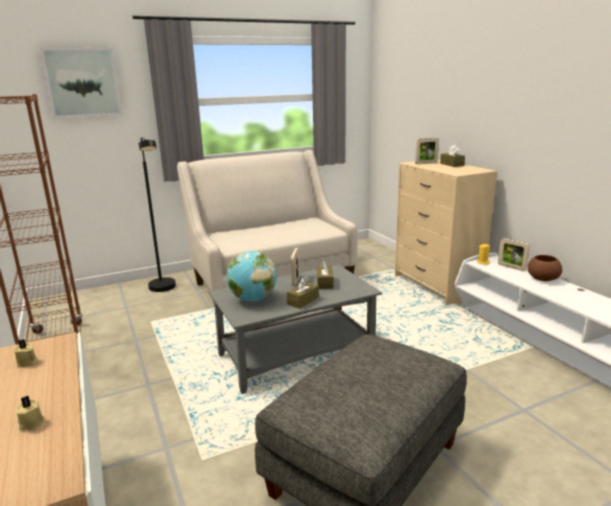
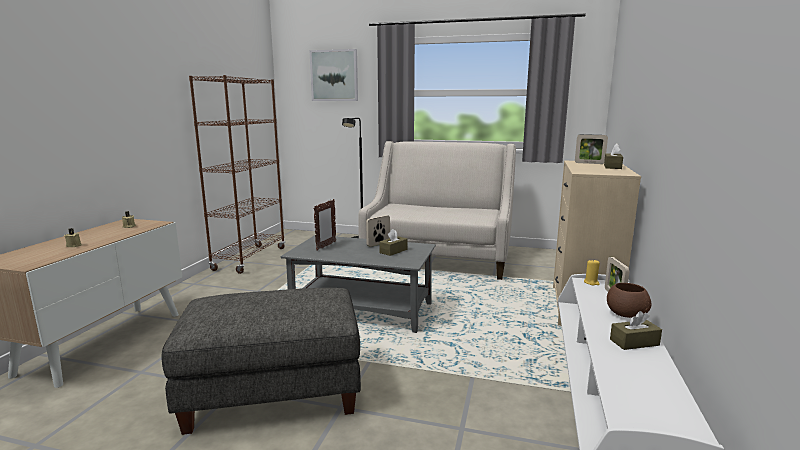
camera: 40 degrees right, 5 degrees down
(253, 299) = (326, 246): globe -> picture frame
(303, 301) = (351, 256): brown tissue box -> brown tissue box (634, 342)

